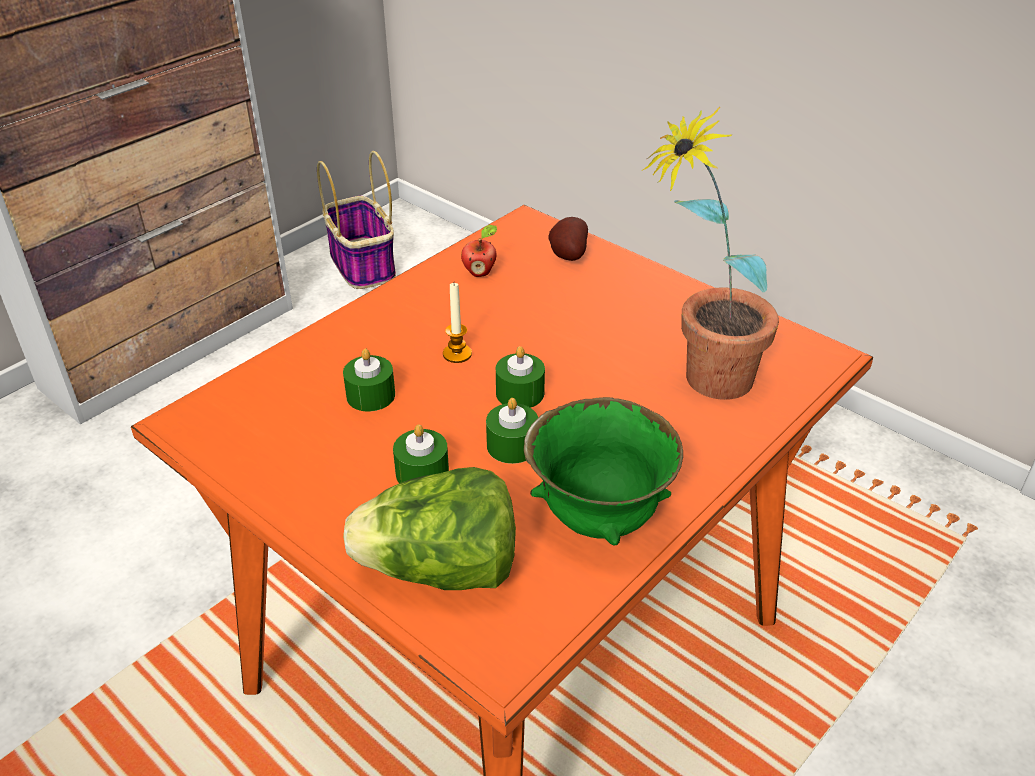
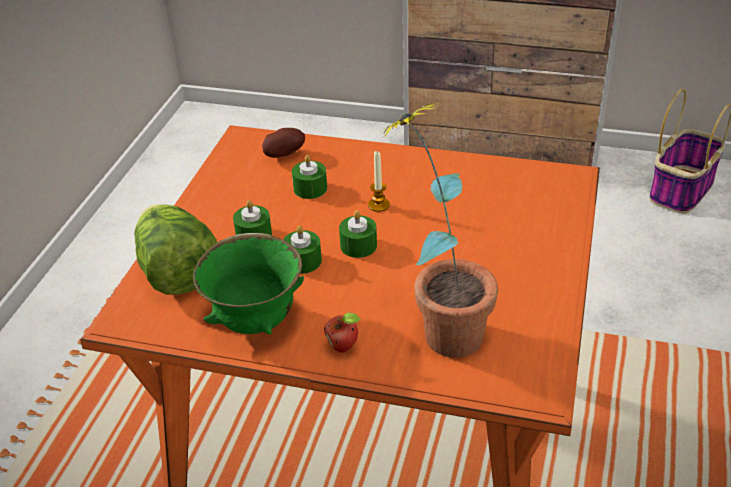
camera: 65 degrees right, 0 degrees up
(480, 272) = (481, 180): apple -> apple (344, 347)
(566, 255) = (545, 210): potato -> potato (284, 154)

